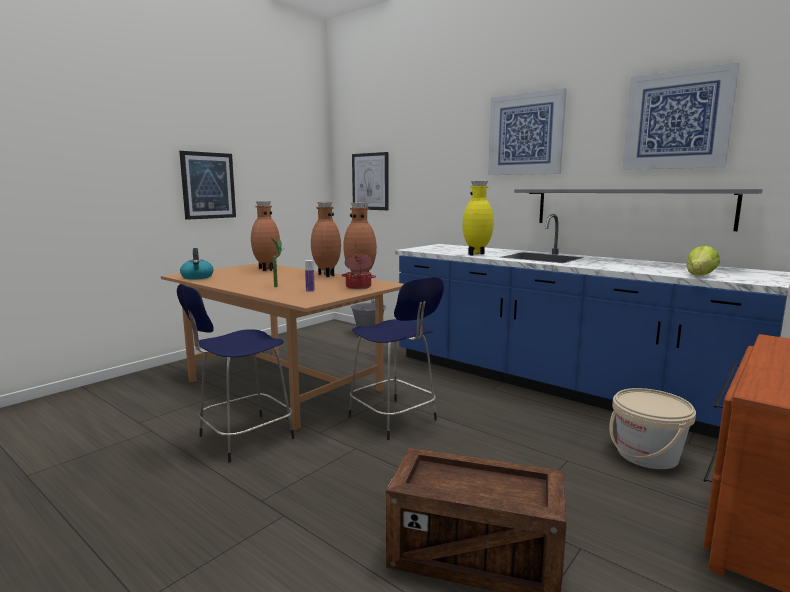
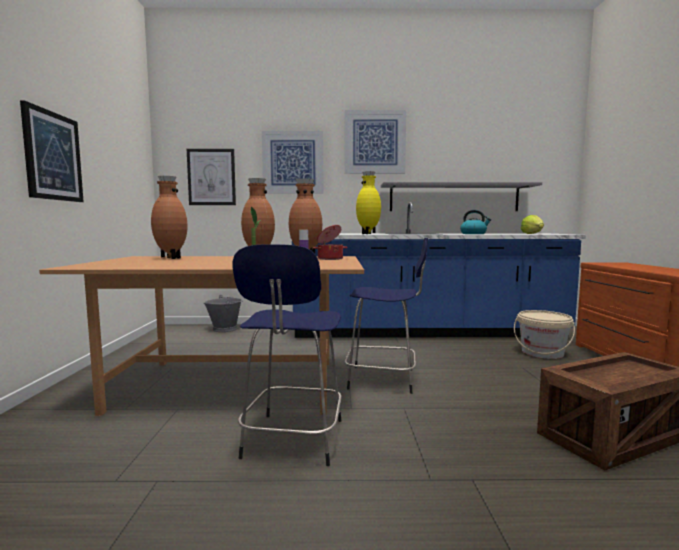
camera: 40 degrees left, 5 degrees down
(197, 277) = (112, 266): kettle -> kettle (474, 234)
(677, 120) = (480, 140): picture -> picture (293, 162)

